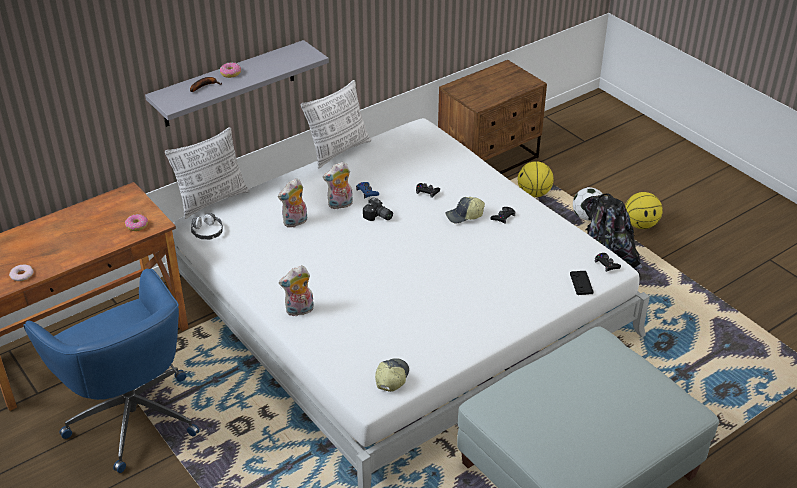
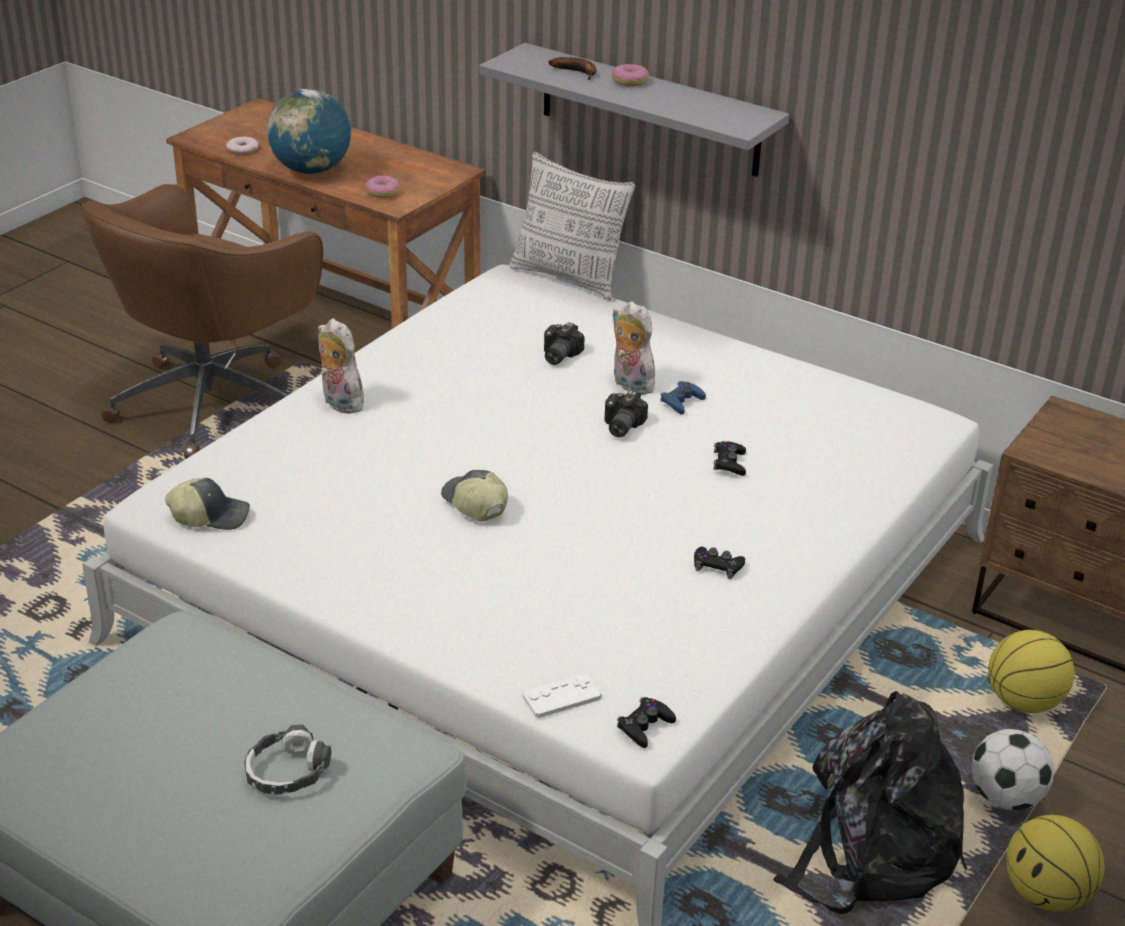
camera: 70 degrees right, 5 degrees down
(81, 249) = (311, 170): none -> globe
(131, 414) = (214, 402): blue office chair -> brown office chair
(207, 231) = (489, 290): headphones -> headphones (287, 772)
(295, 222) = (557, 355): plush toy -> camera
(338, 150) = (785, 353): pillow -> none
(464, 216) = (688, 519): cap -> cap (474, 504)
(581, 283) = (561, 697): black game controller -> white game controller

